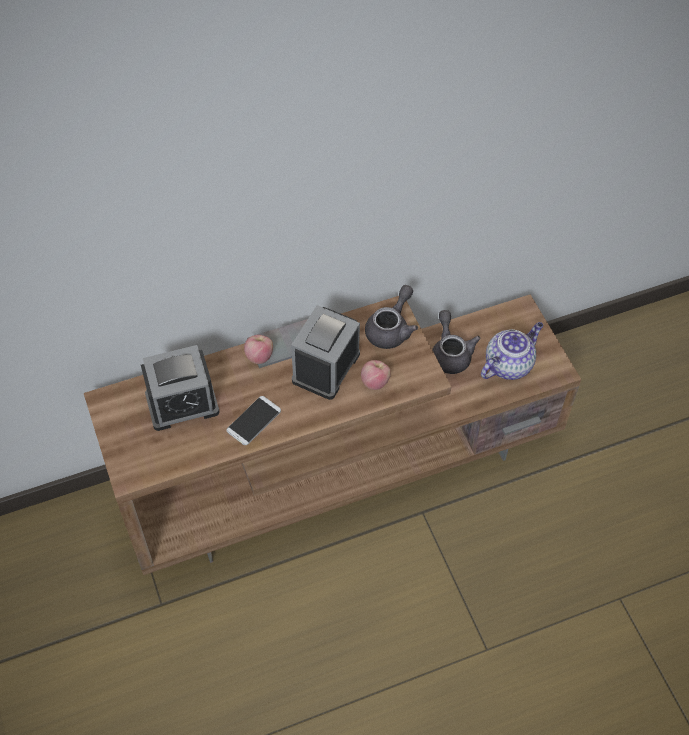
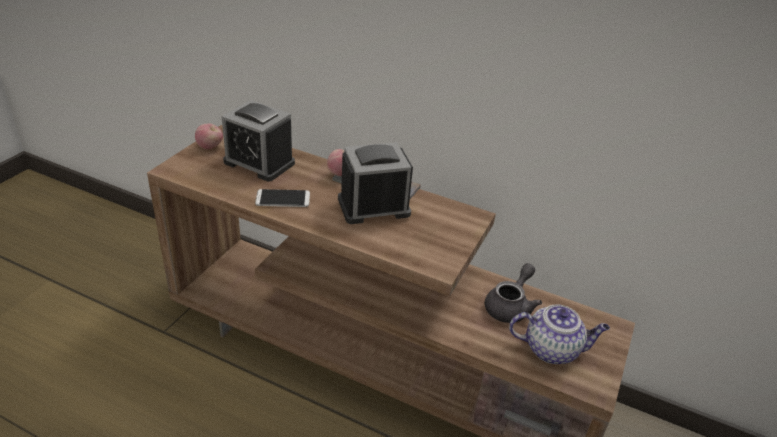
camera: 45 degrees right, 20 degrees down
(375, 382) = (396, 239): apple -> apple (210, 147)
(391, 329) = (456, 223): grey teapot -> none

